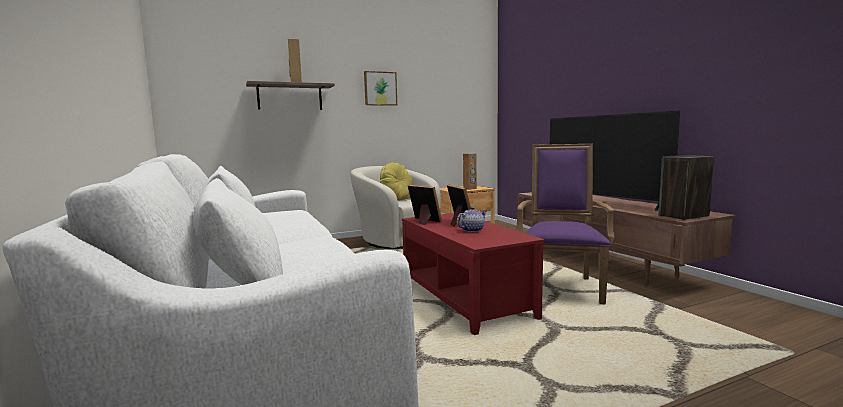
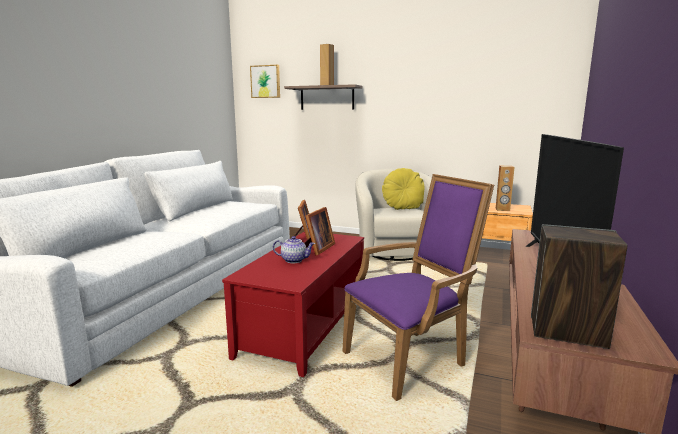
camera: 45 degrees right, 5 degrees up
(380, 88) = (415, 86): picture -> picture (266, 81)

